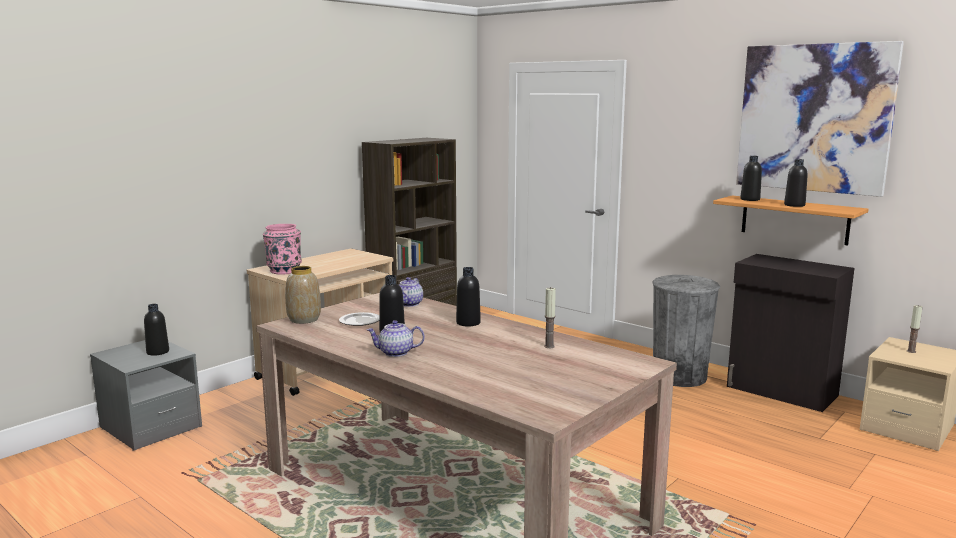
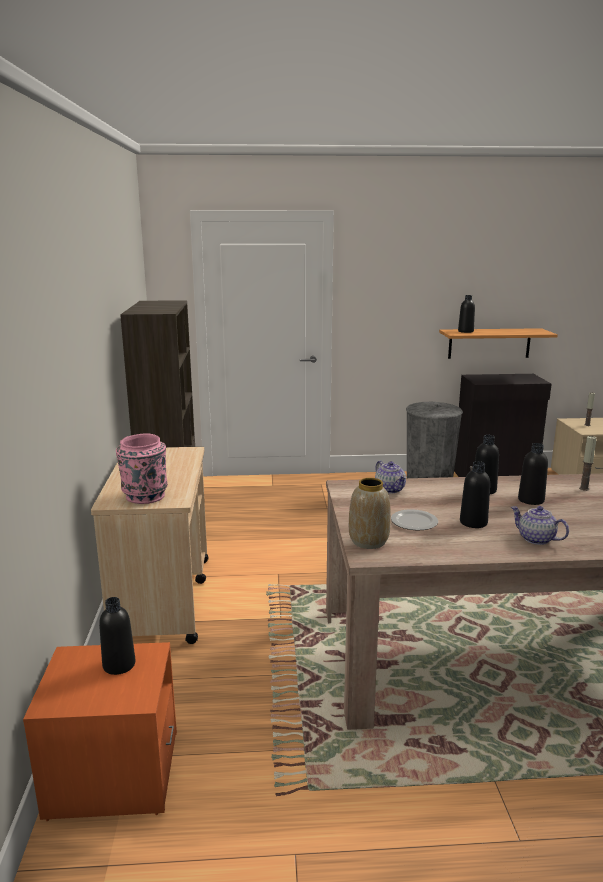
camera: 45 degrees left, 5 degrees up
(151, 428) = (113, 774): grey nightstand -> orange nightstand
(395, 353) = (535, 539): teapot -> teapot turned 90 degrees clockwise
(794, 205) = (505, 332): black bottle -> black bottle (531, 500)
(814, 118) = (503, 262): picture -> none

